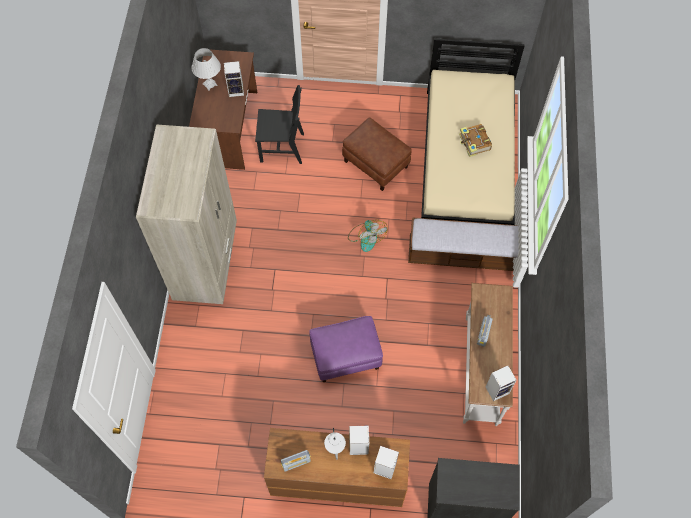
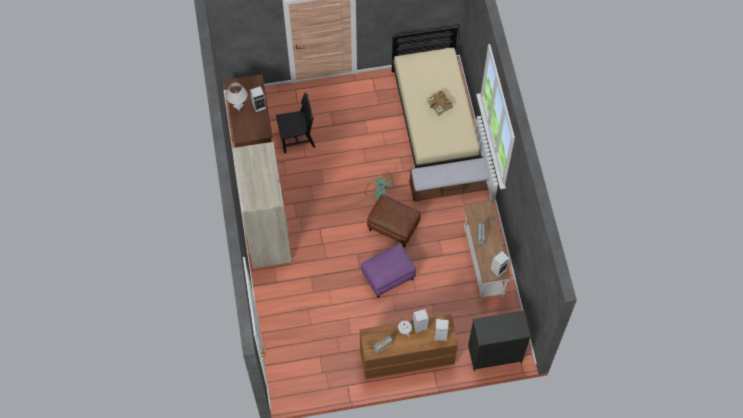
camera: 15 degrees left, 0 degrees up
(376, 164) = (369, 134): brown ottoman -> brown ottoman (393, 226)

